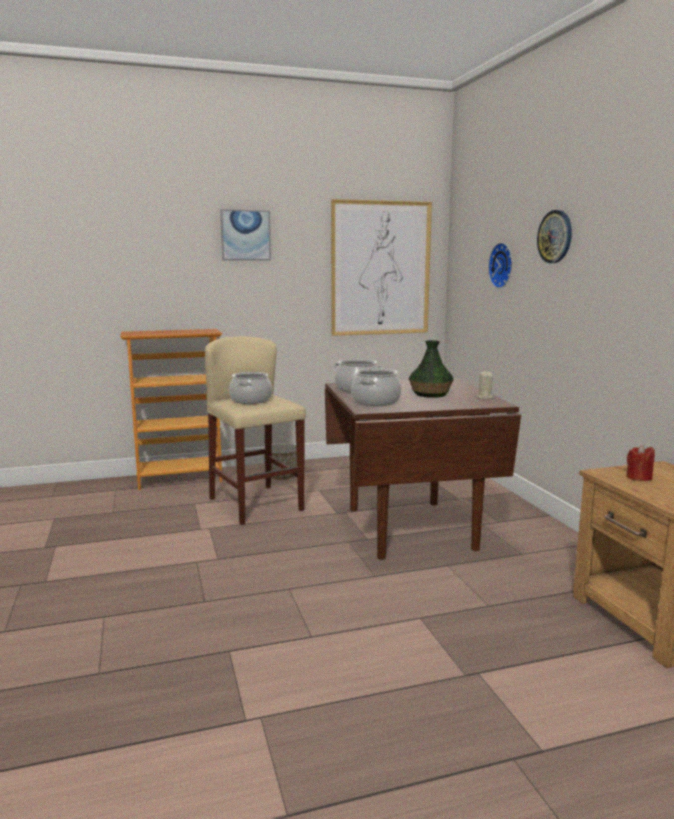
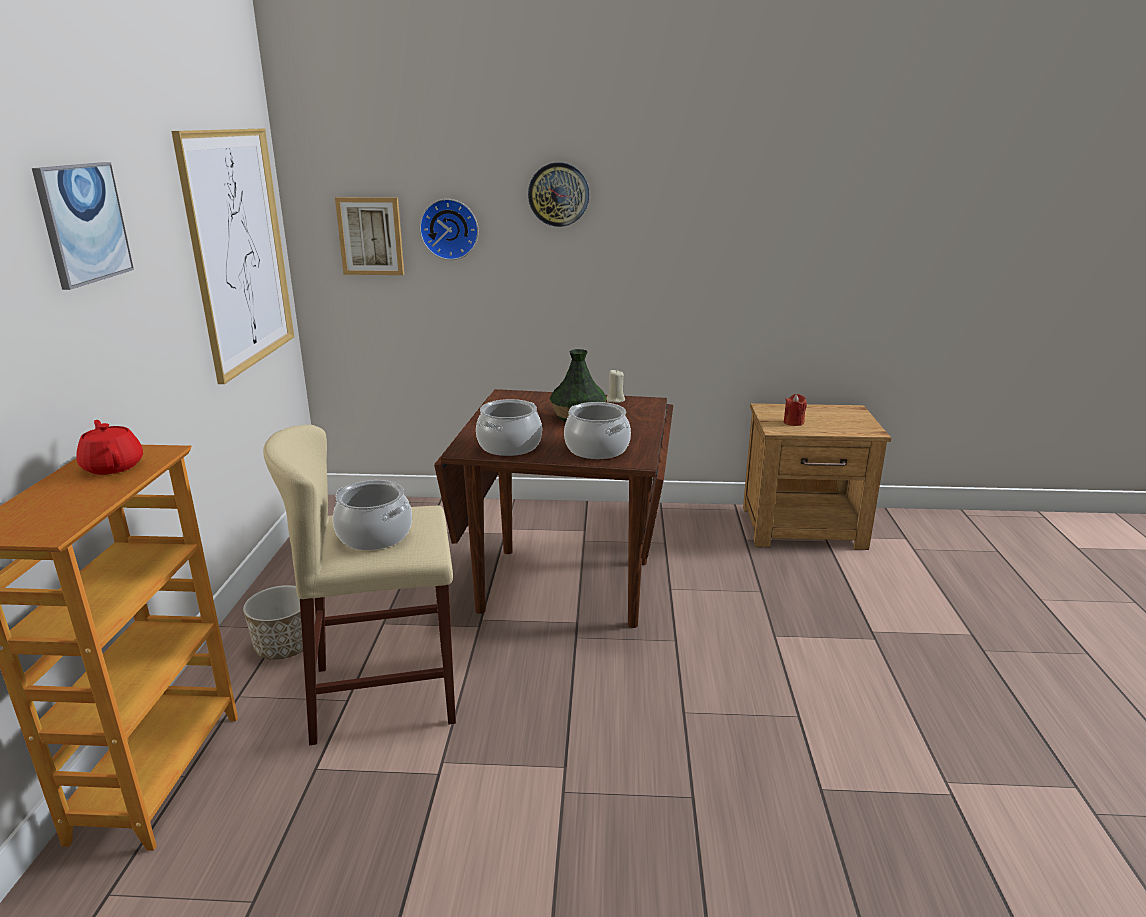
camera: 70 degrees left, 10 degrees up
(193, 331) = (113, 466): none -> red teapot
(473, 270) = (371, 236): none -> picture

